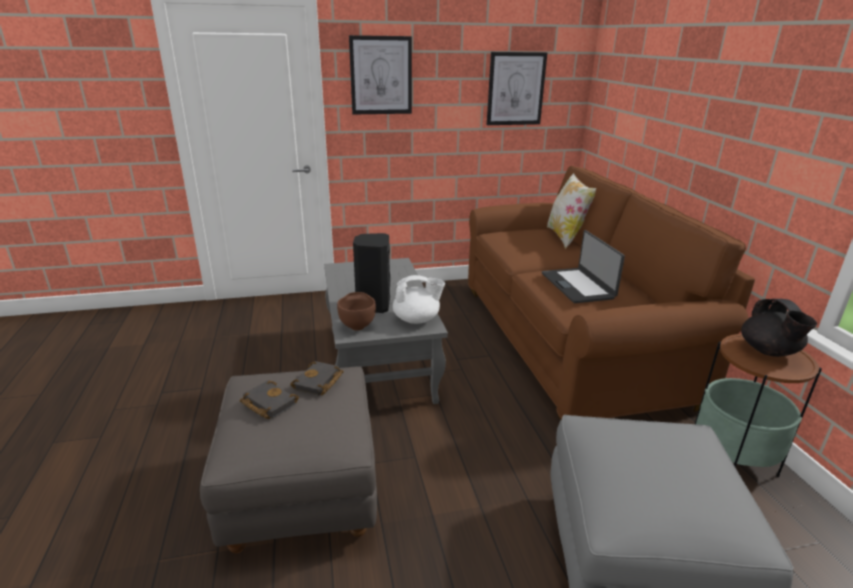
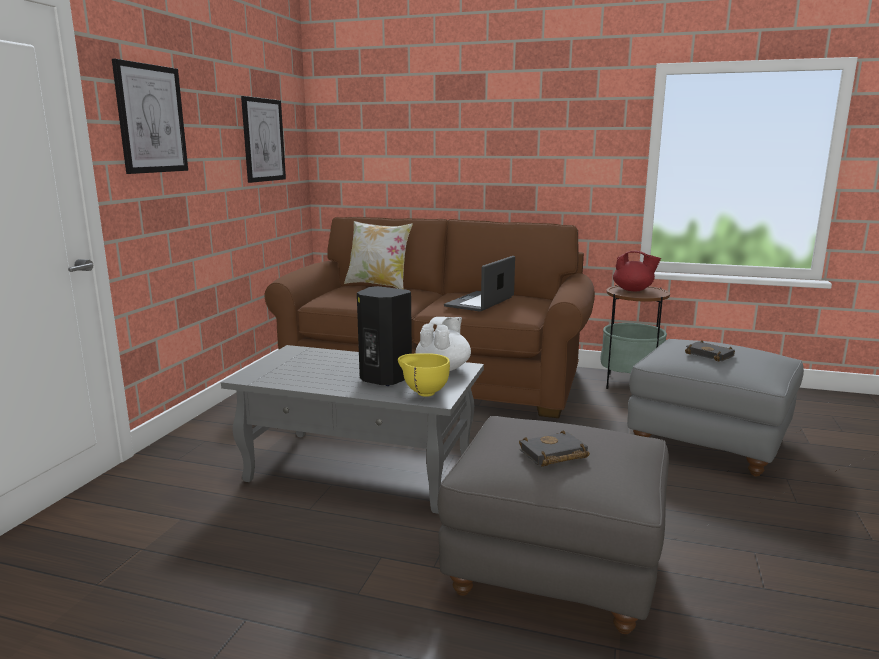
camera: 60 degrees left, 10 degrees down
(318, 383) = (531, 426): black book -> black book (711, 355)
(357, 326) = (423, 393): brown bowl -> yellow bowl
(578, 285) = (480, 302): laptop -> laptop turned 105 degrees clockwise
(769, 351) = (633, 290): black teapot -> red teapot

